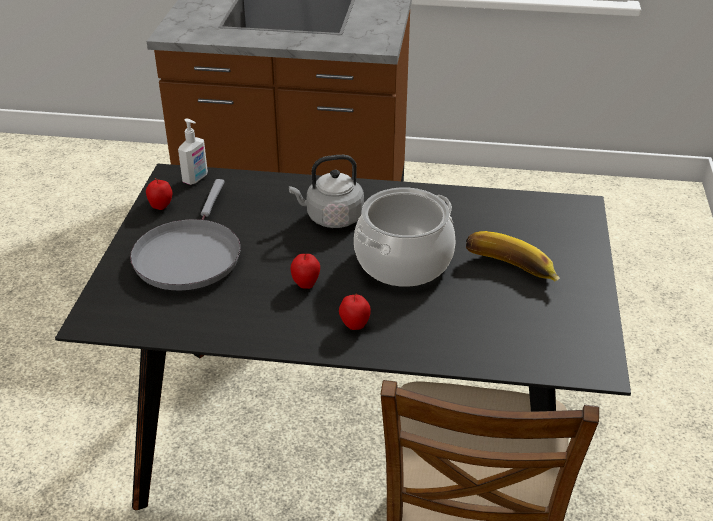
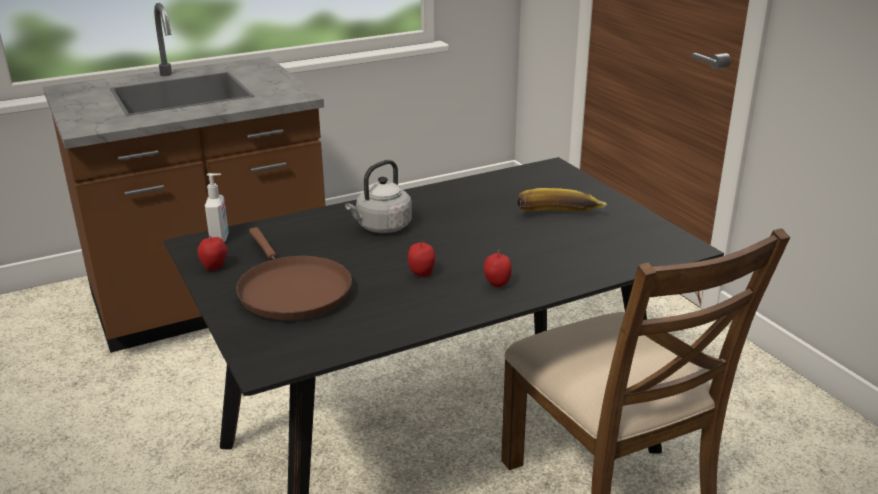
camera: 35 degrees left, 10 degrees down
(189, 255) = (291, 290): grey frying pan -> brown frying pan
(403, 262) = (477, 235): cooking pot -> none

